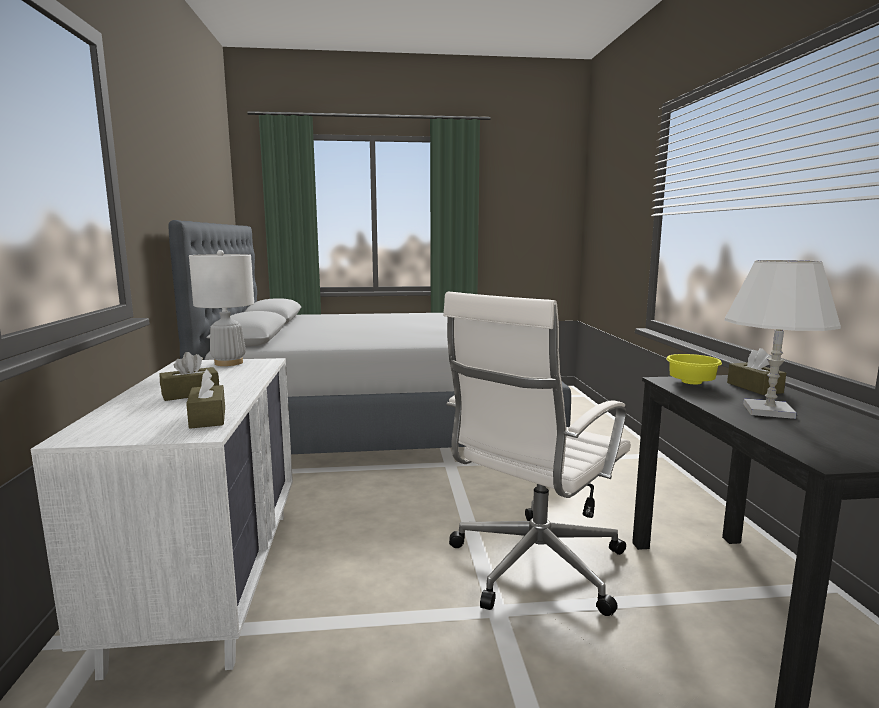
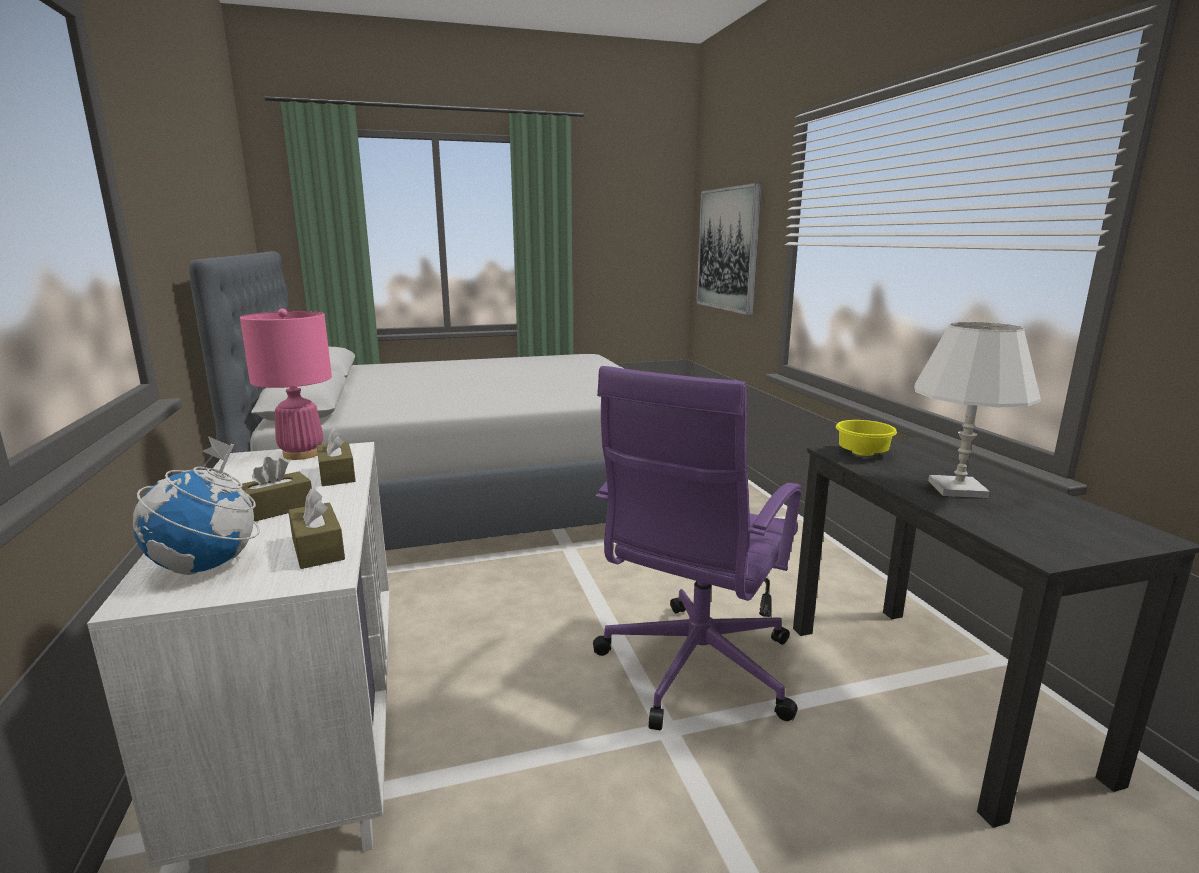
camera: 10 degrees left, 5 degrees up
(125, 423) = (207, 566): none -> globe
(229, 363) = (302, 454): white table lamp -> pink table lamp
(533, 567) = (694, 670): white office chair -> purple office chair
(609, 224) = (728, 249): none -> picture
(754, 388) = (929, 456): brown tissue box -> brown tissue box (337, 475)

